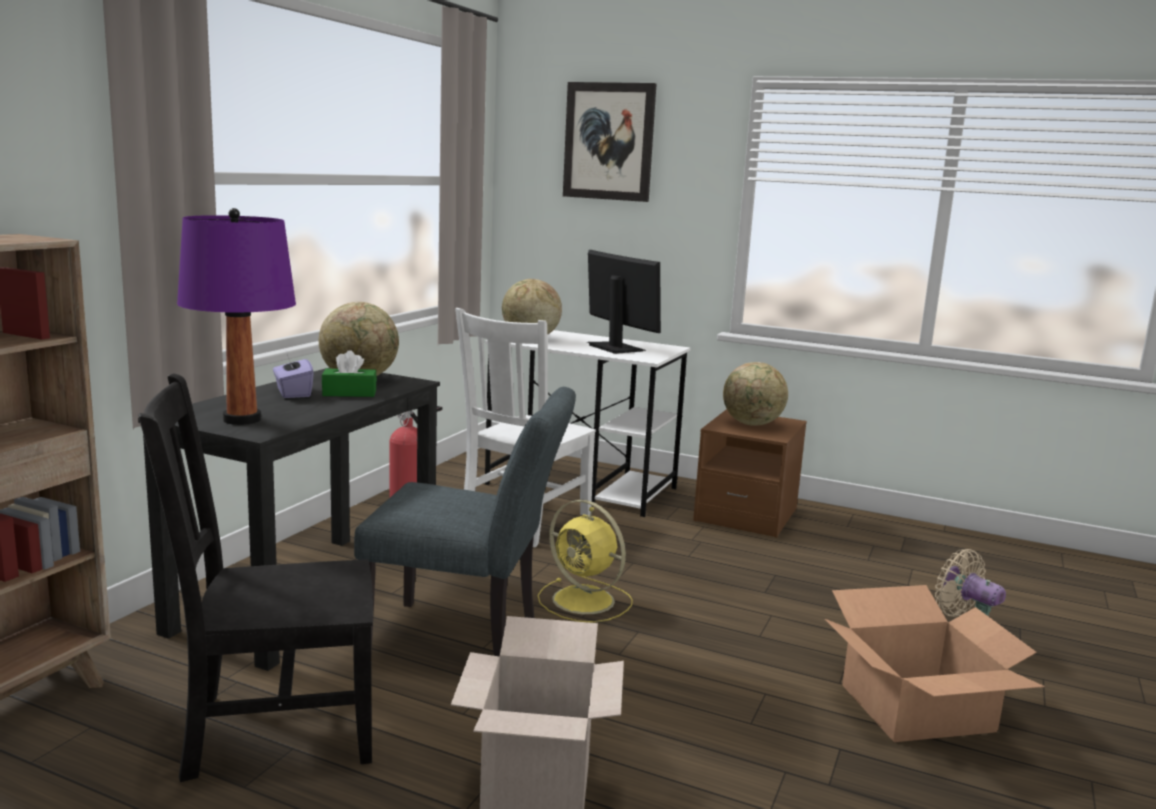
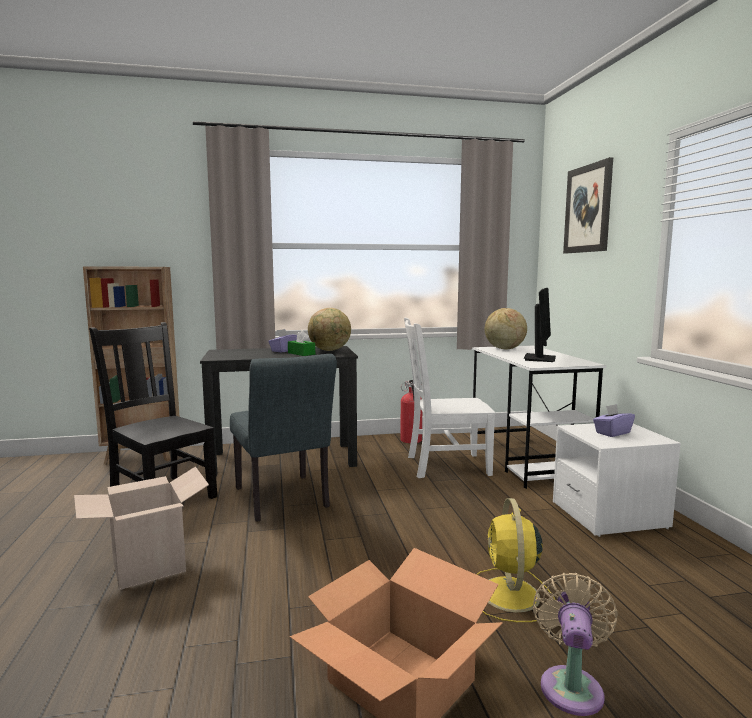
camera: 55 degrees right, 5 degrees down
(241, 419) = (228, 354): purple table lamp -> none
(585, 601) = (375, 511): yellow fan -> yellow fan (510, 596)
(746, 516) = (609, 515): brown nightstand -> white nightstand
(752, 424) = (612, 433): globe -> purple tissue box

